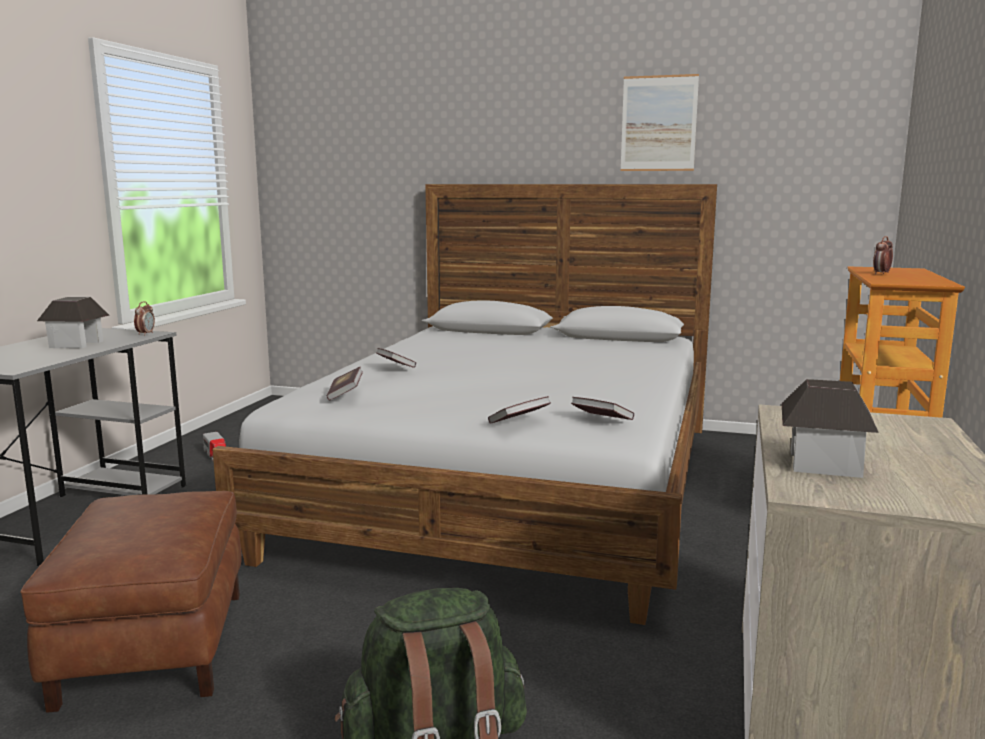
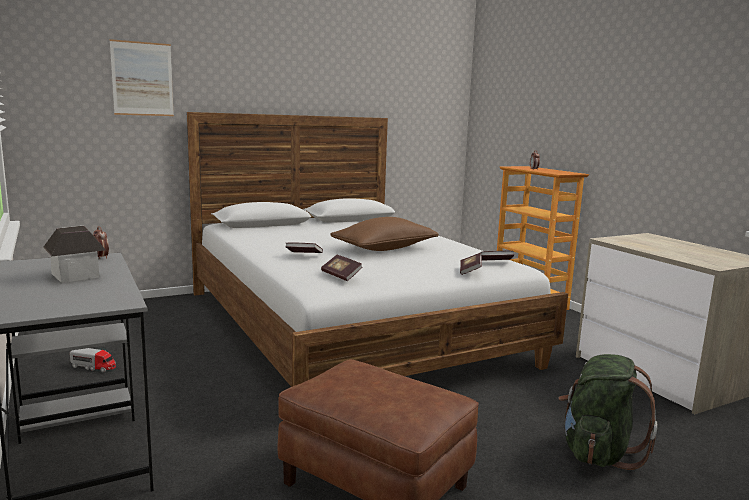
camera: 45 degrees left, 0 degrees up
(519, 377) = (384, 249): none -> brown pillow
(658, 123) = (351, 77): picture -> picture (142, 79)
(823, 463) = (683, 255): toy house -> none

